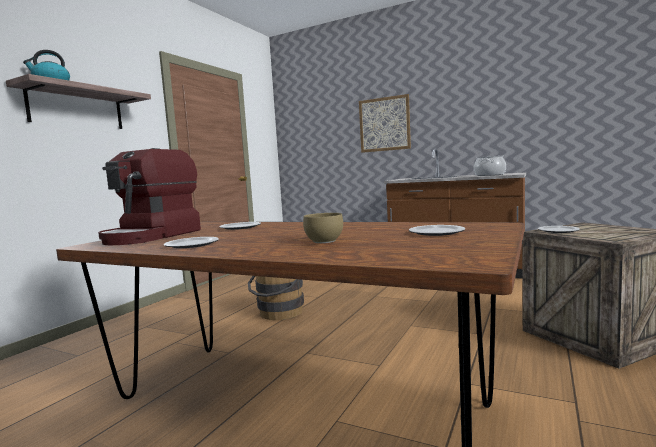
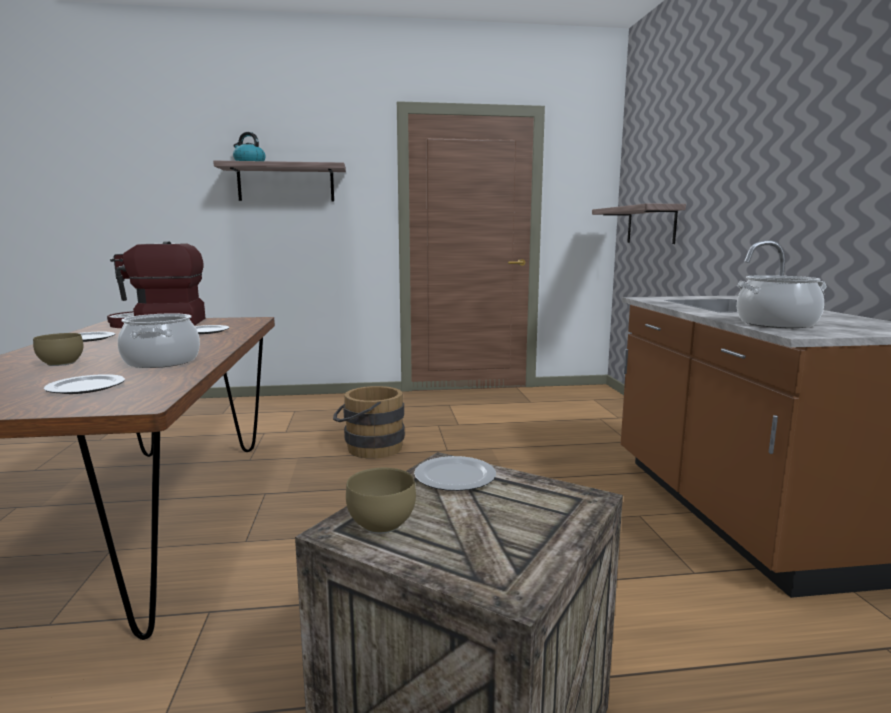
camera: 55 degrees right, 5 degrees up
(318, 150) = (651, 225): none -> shelf
(362, 228) = (161, 362): none -> cooking pot
(384, 123) = (729, 179): picture -> none
(610, 237) = (384, 524): none -> brown bowl

